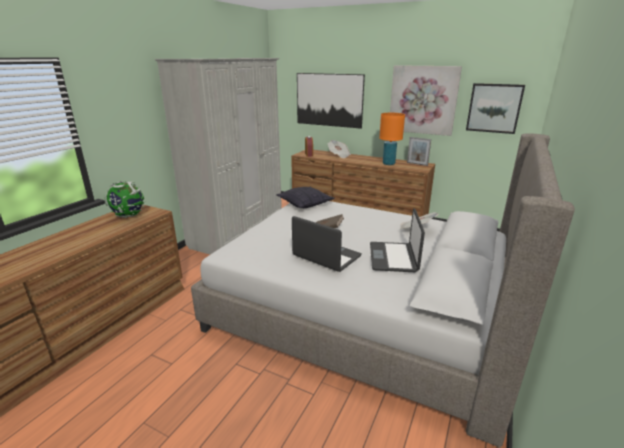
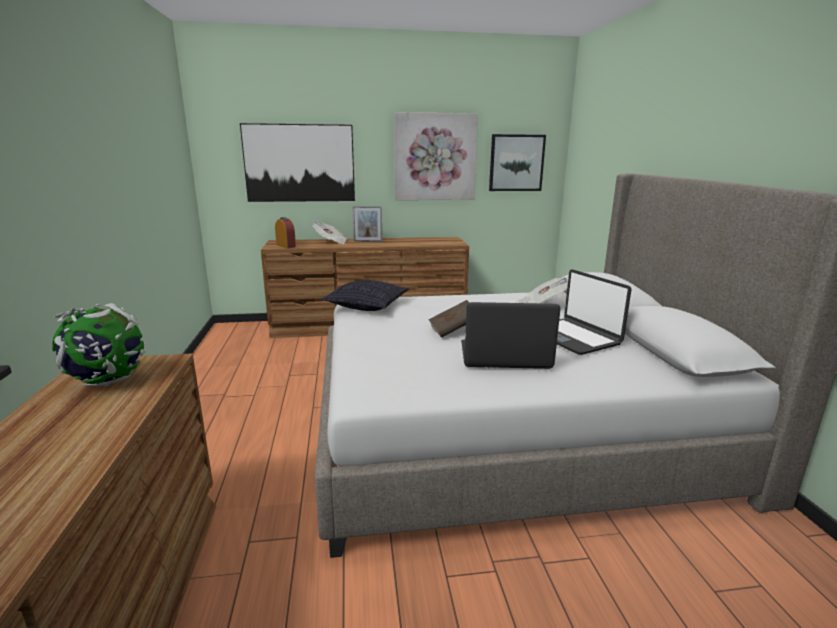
camera: 35 degrees left, 5 degrees down
(238, 231) = (212, 386): white wardrobe -> none
(388, 164) = (410, 243): orange table lamp -> none
(417, 164) = (441, 239): picture frame -> picture frame (368, 241)

